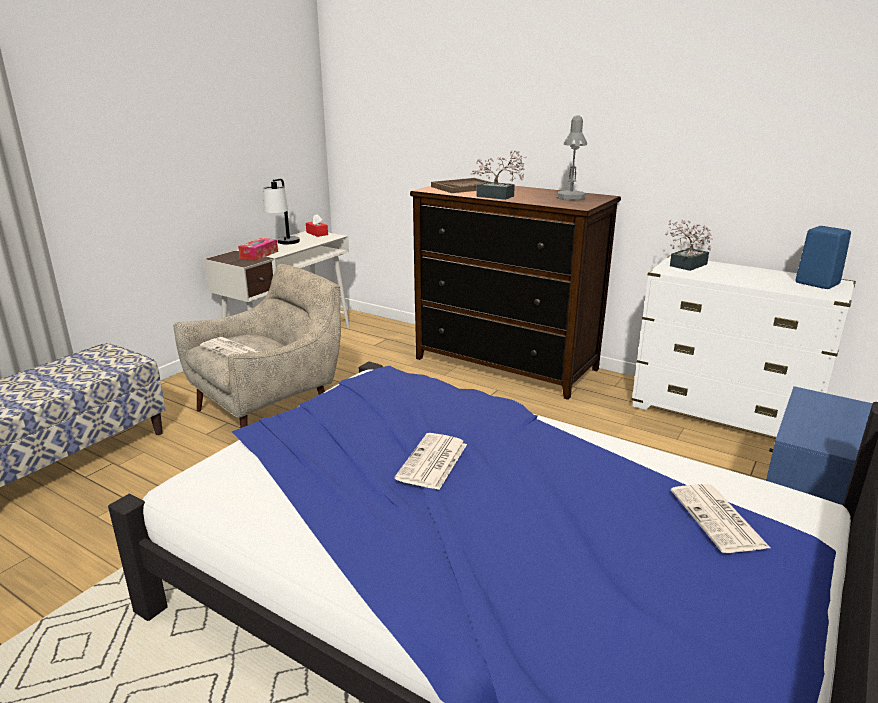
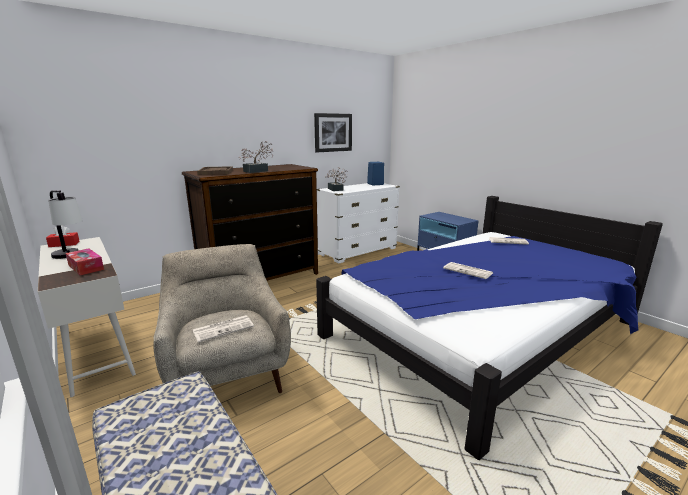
camera: 70 degrees left, 5 degrees down
(570, 199) = (286, 167): grey table lamp -> none
(734, 145) = (333, 132): none -> picture

